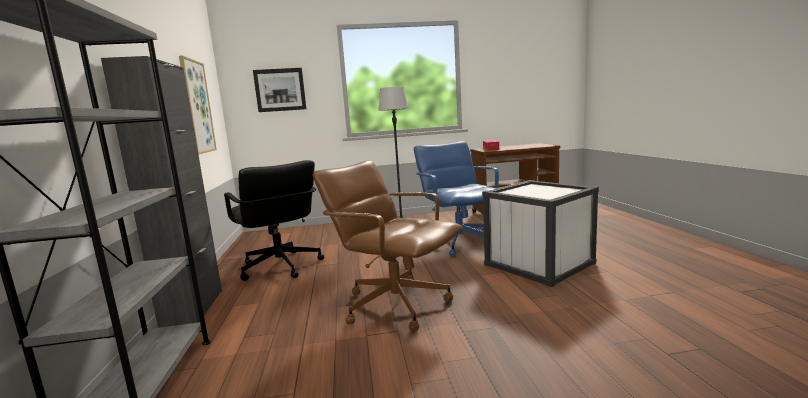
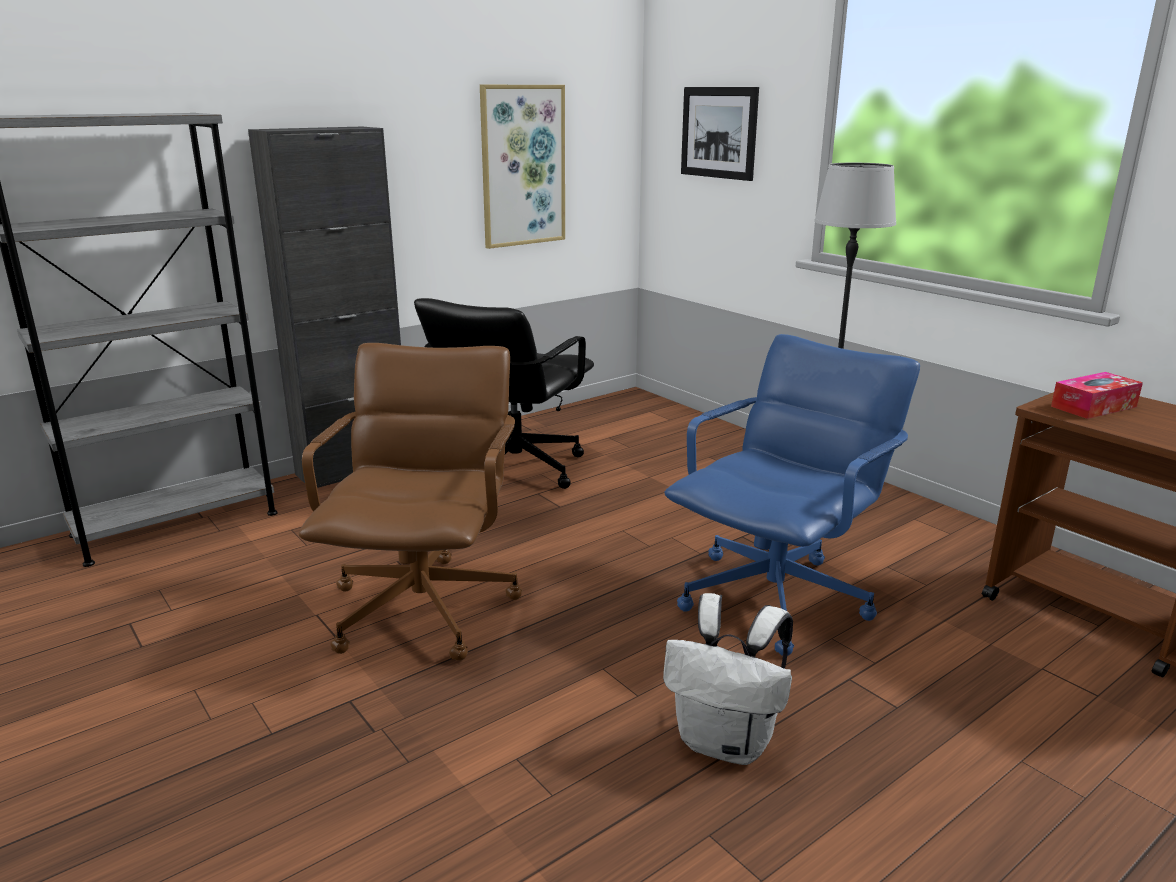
camera: 60 degrees right, 10 degrees up
(539, 264) = (726, 742): white storage box -> white backpack

